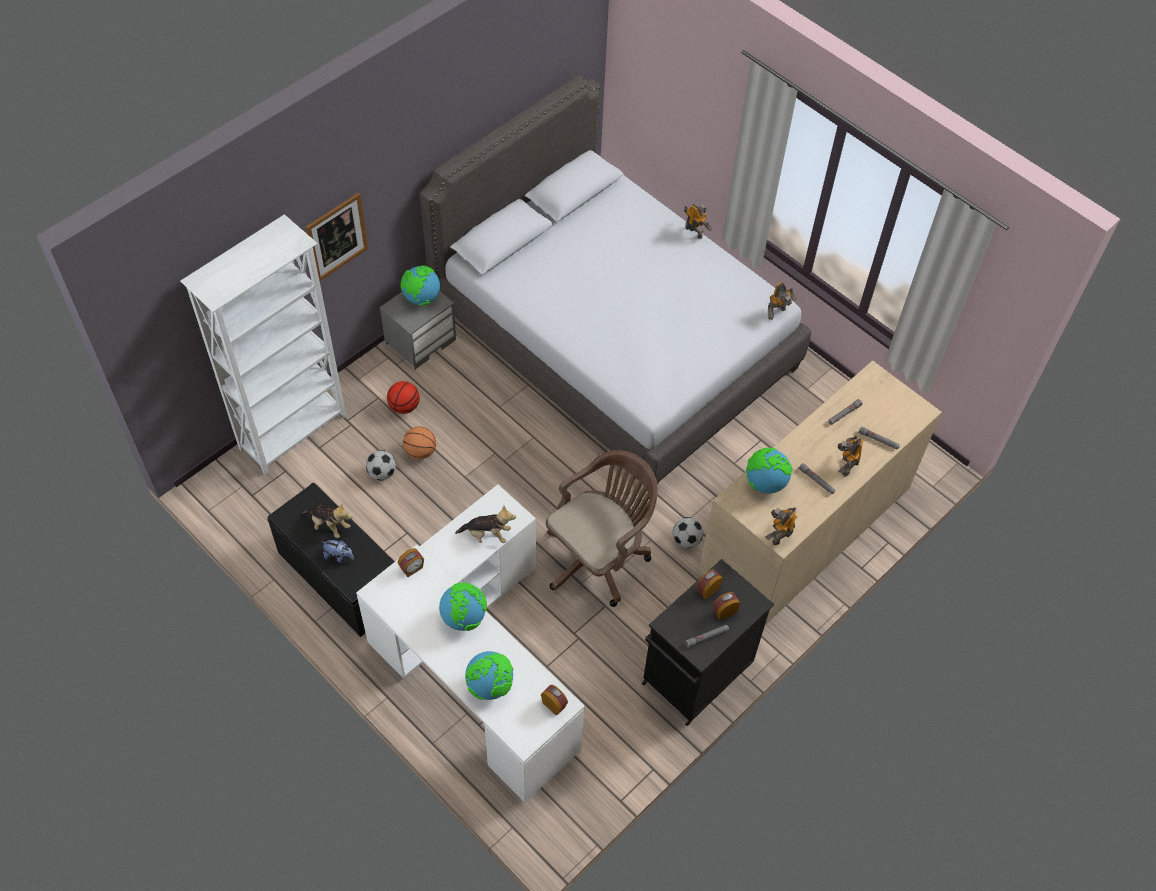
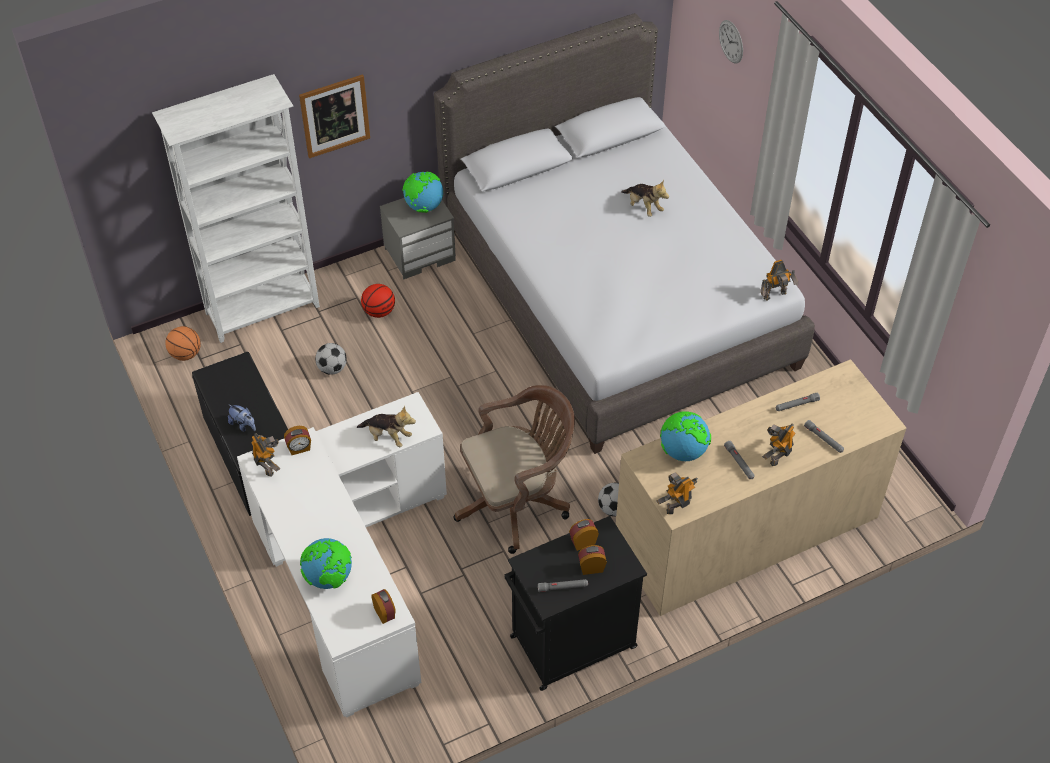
camera: 20 degrees right, 5 degrees down
(329, 525) = (246, 394): plush toy -> plush toy (643, 207)
(420, 452) = (378, 357): basketball -> basketball (186, 354)
(464, 617) = (330, 507): globe -> none
(682, 87) = (731, 41): none -> wall clock
(694, 231) = (719, 197): toy robot -> toy robot (267, 465)

